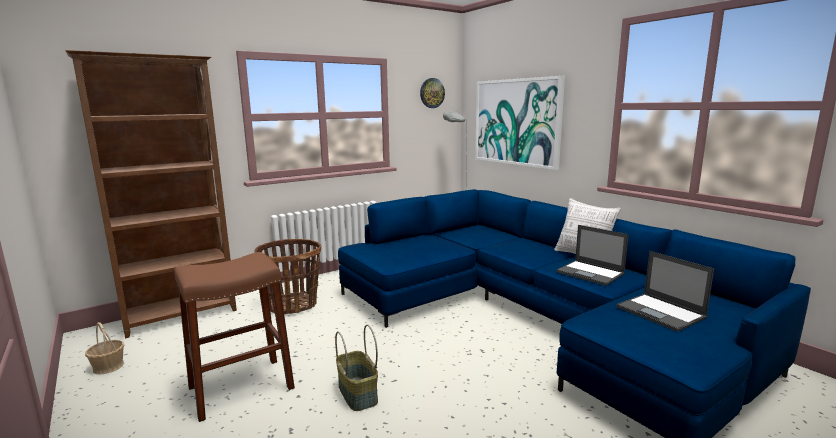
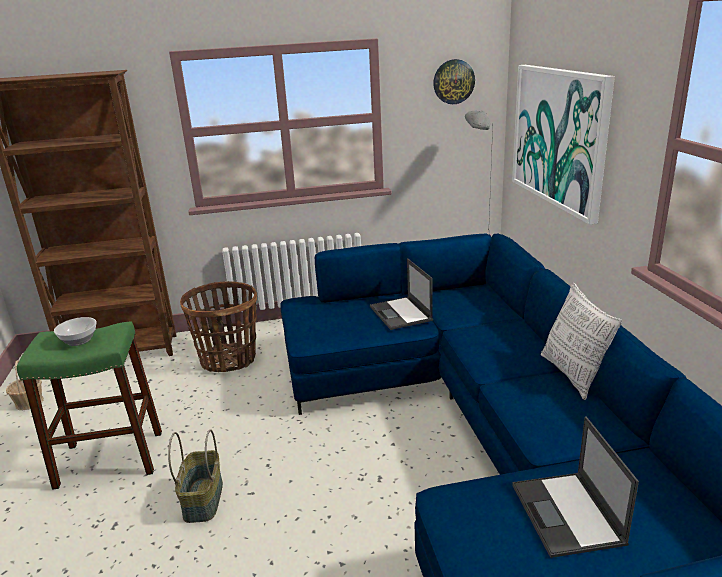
camera: 25 degrees right, 10 degrees up
(228, 266) = (79, 340): none -> bowl
(241, 387) = (110, 459): brown stool -> green stool
(591, 273) = (546, 412): laptop -> laptop (401, 314)

